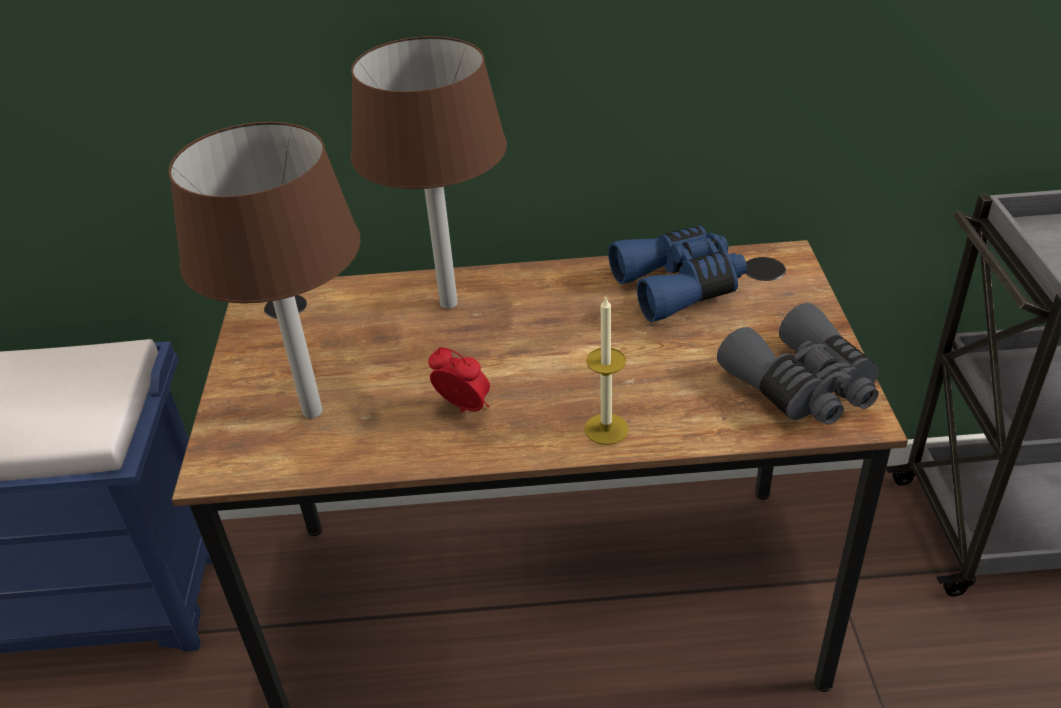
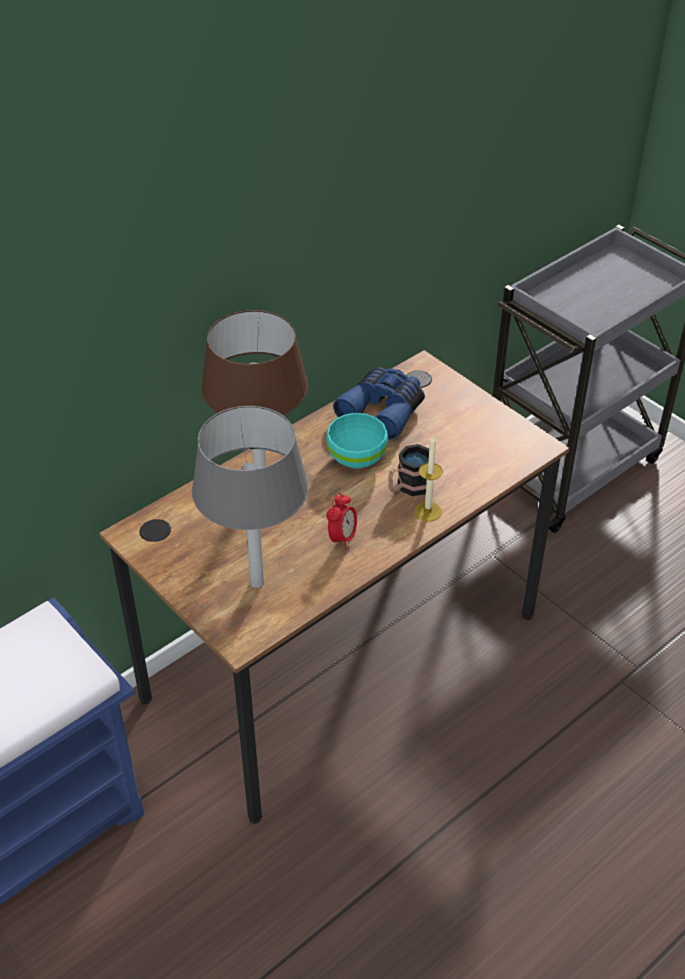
camera: 40 degrees left, 5 degrees up
(312, 412) = (257, 583): brown table lamp -> grey table lamp
(464, 409) = (342, 538): alarm clock -> alarm clock turned 120 degrees clockwise
(587, 327) = (358, 458): none -> turquoise bowl
(613, 387) = (408, 487): none -> mug
(803, 386) = (500, 441): grey binoculars -> none

